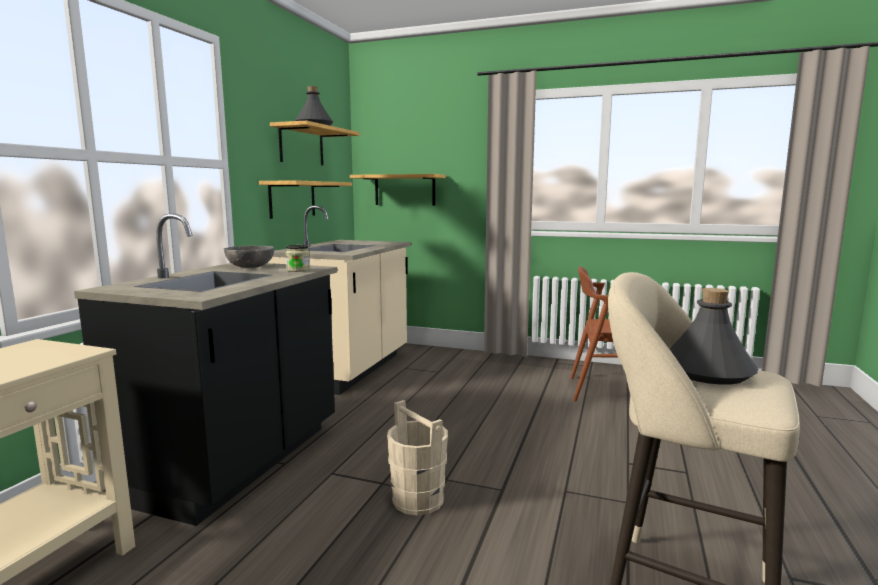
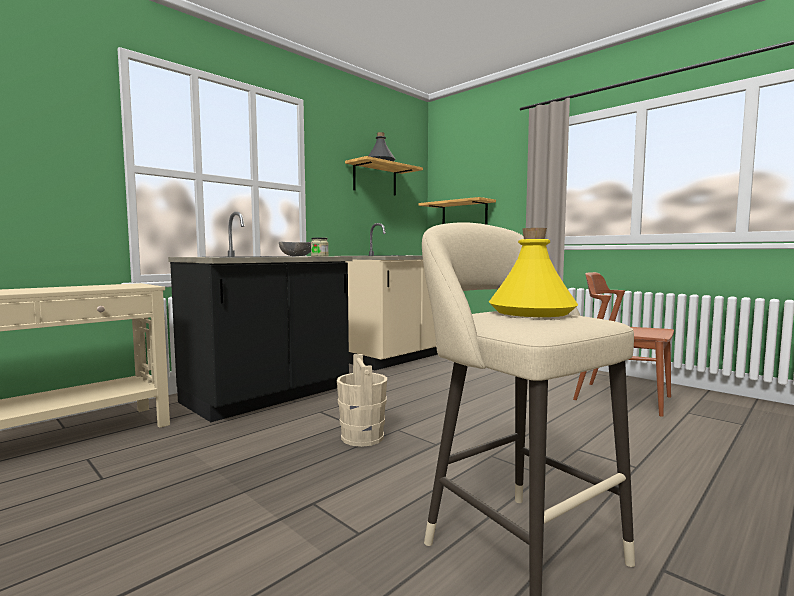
camera: 25 degrees right, 5 degrees down
(292, 199) = (363, 219): shelf -> none
(706, 372) = (531, 312): grey bottle -> yellow bottle

